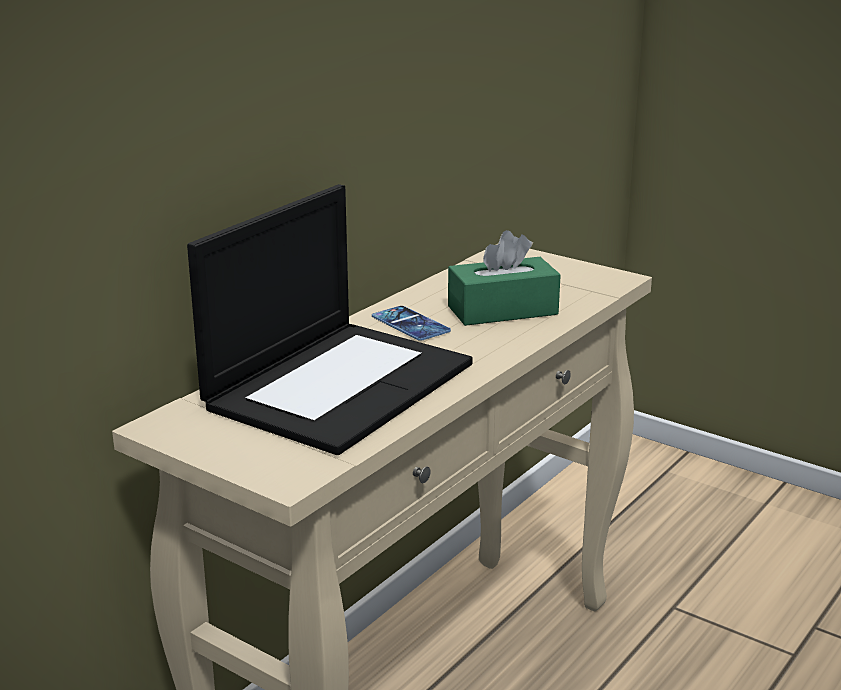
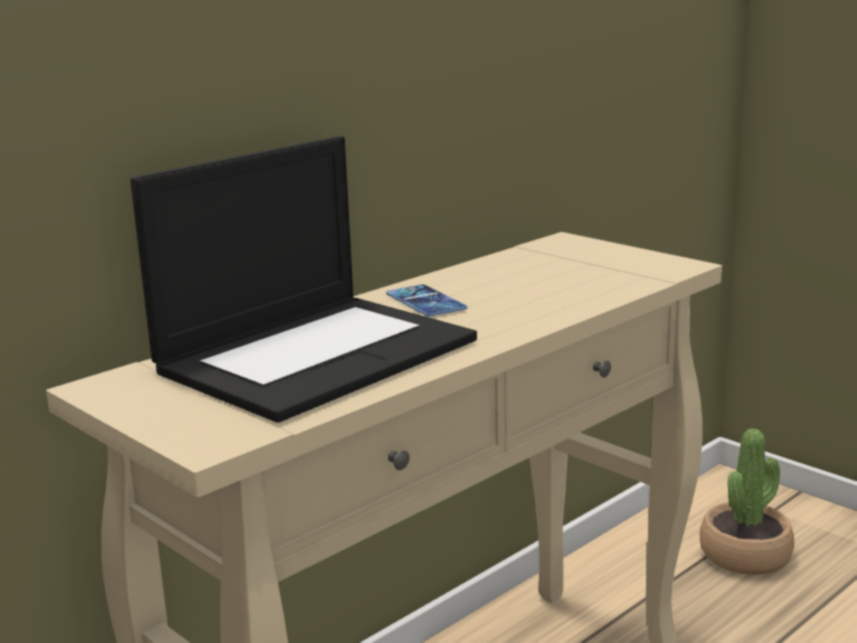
camera: 10 degrees right, 5 degrees down
(502, 310) = (535, 291): green tissue box -> none
(650, 514) = (745, 555): none -> potted plant

